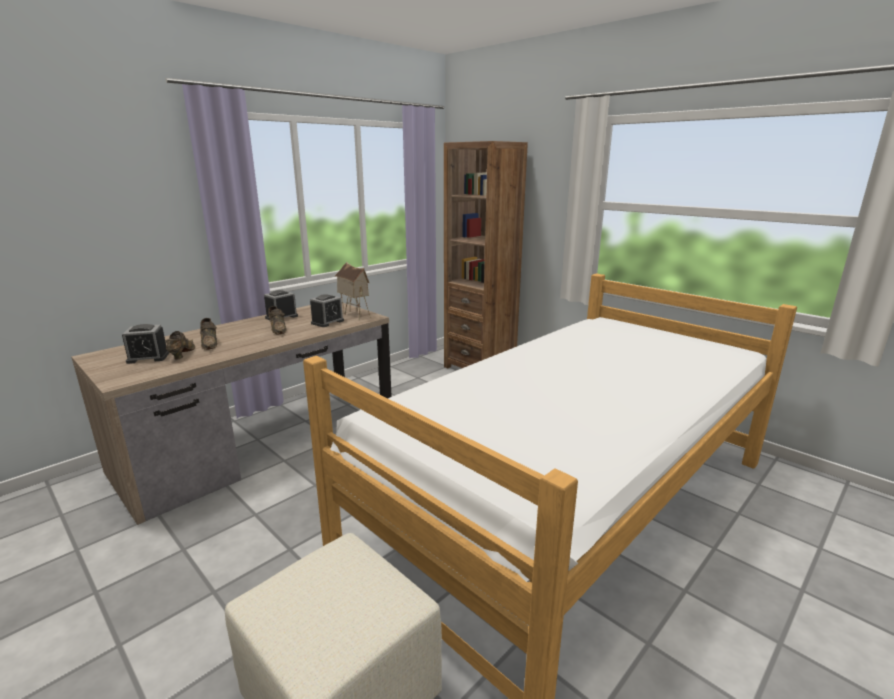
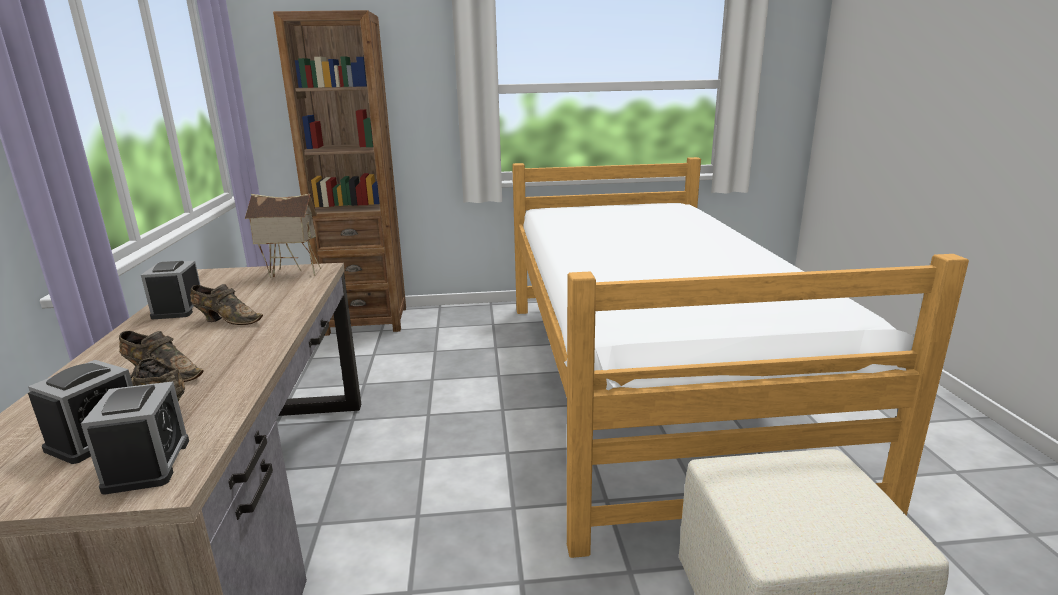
camera: 50 degrees left, 0 degrees up
(327, 322) = (278, 290): alarm clock -> alarm clock (147, 464)

